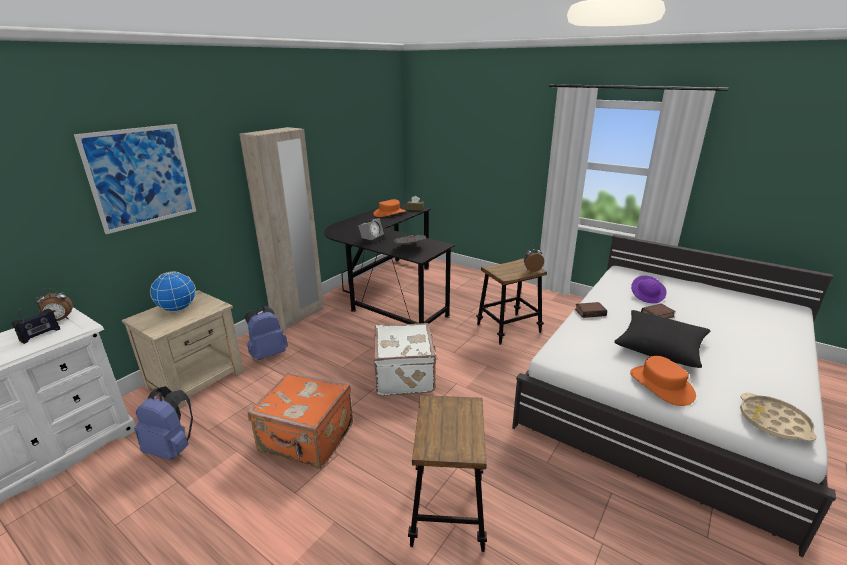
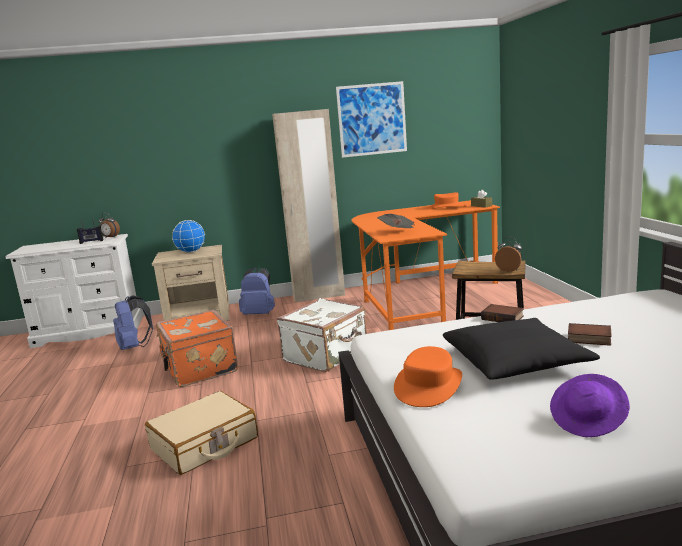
camera: 45 degrees right, 10 degrees down
(141, 177) = (187, 145): picture -> picture (372, 119)
(372, 239) = (382, 223): alarm clock -> none
(388, 293) = (418, 295): black desk -> orange desk
(448, 510) = (204, 444): stool -> beige suitcase
(647, 296) = (625, 322): purple hat -> purple hat (588, 421)
(773, 422) = (483, 455): beige tray -> none

